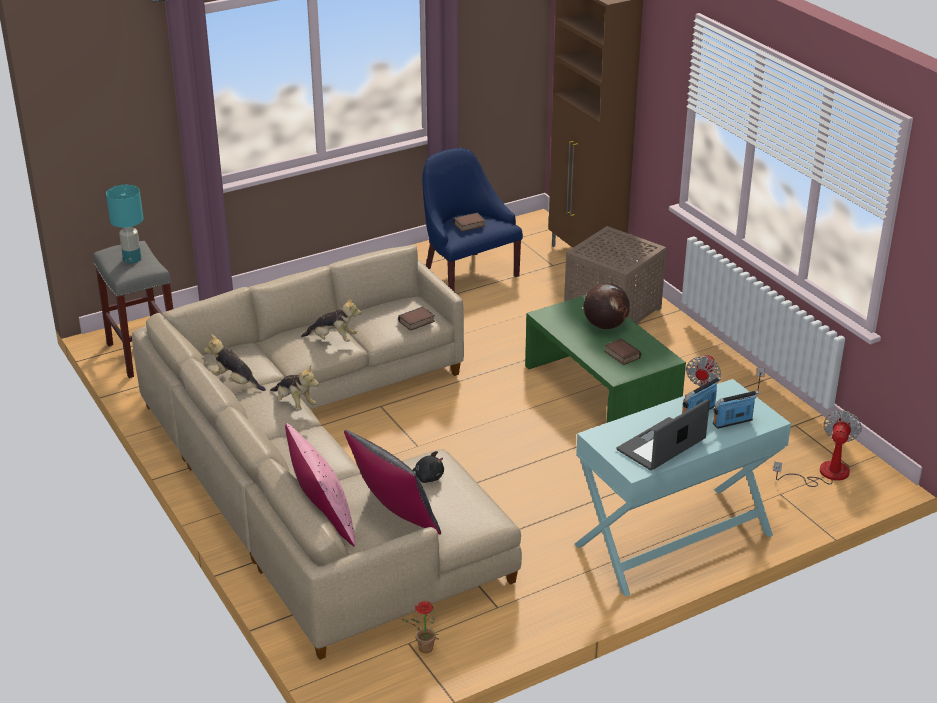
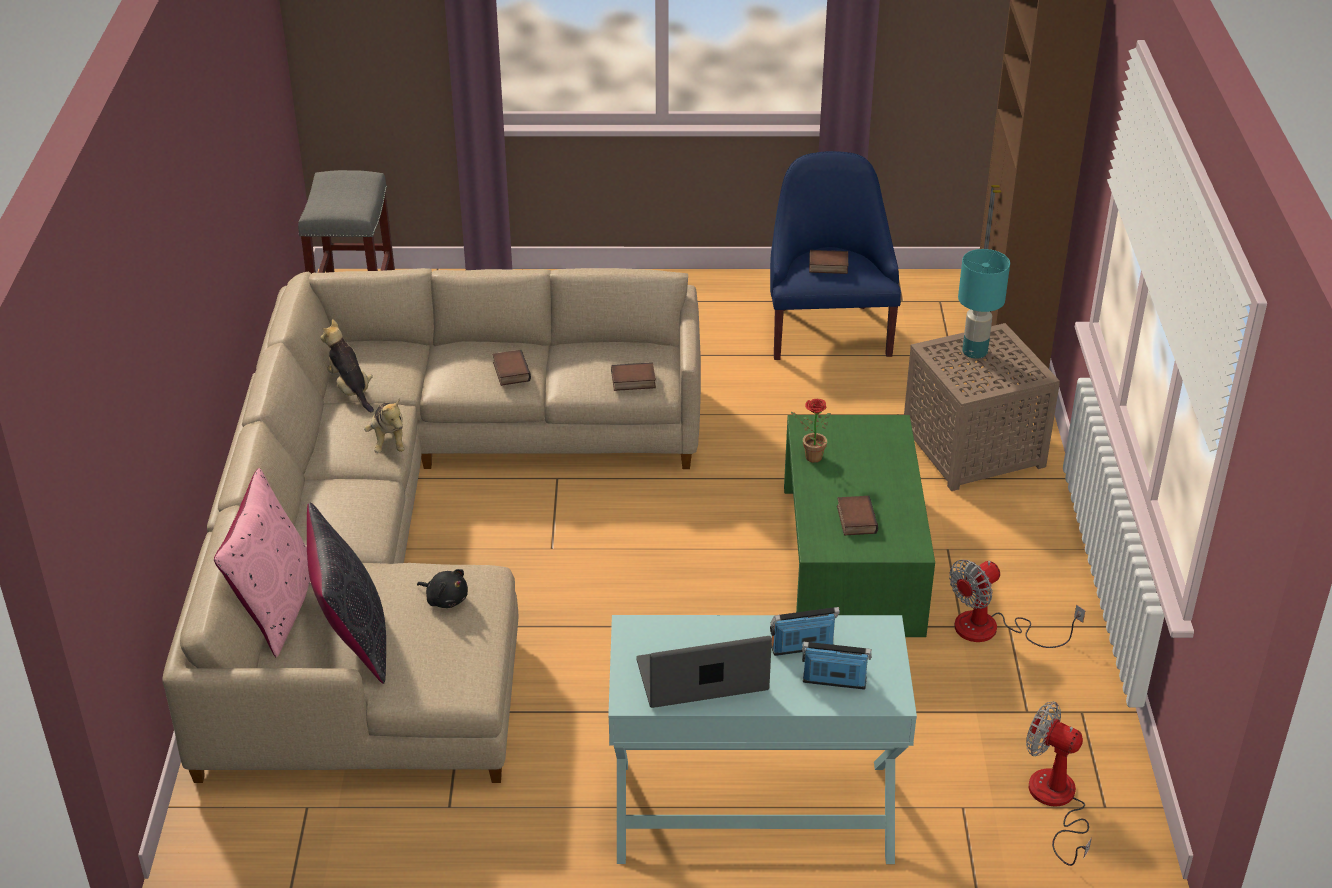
camera: 30 degrees right, 5 degrees up
(132, 260) = (344, 194): turquoise table lamp -> turquoise table lamp (975, 352)
(333, 339) = (510, 371): plush toy -> book
(422, 649) = (315, 822): potted plant -> potted plant (809, 457)
(605, 326) = (873, 469): globe -> none
(824, 473) = (1055, 802): fan -> fan turned 105 degrees counterclockwise

